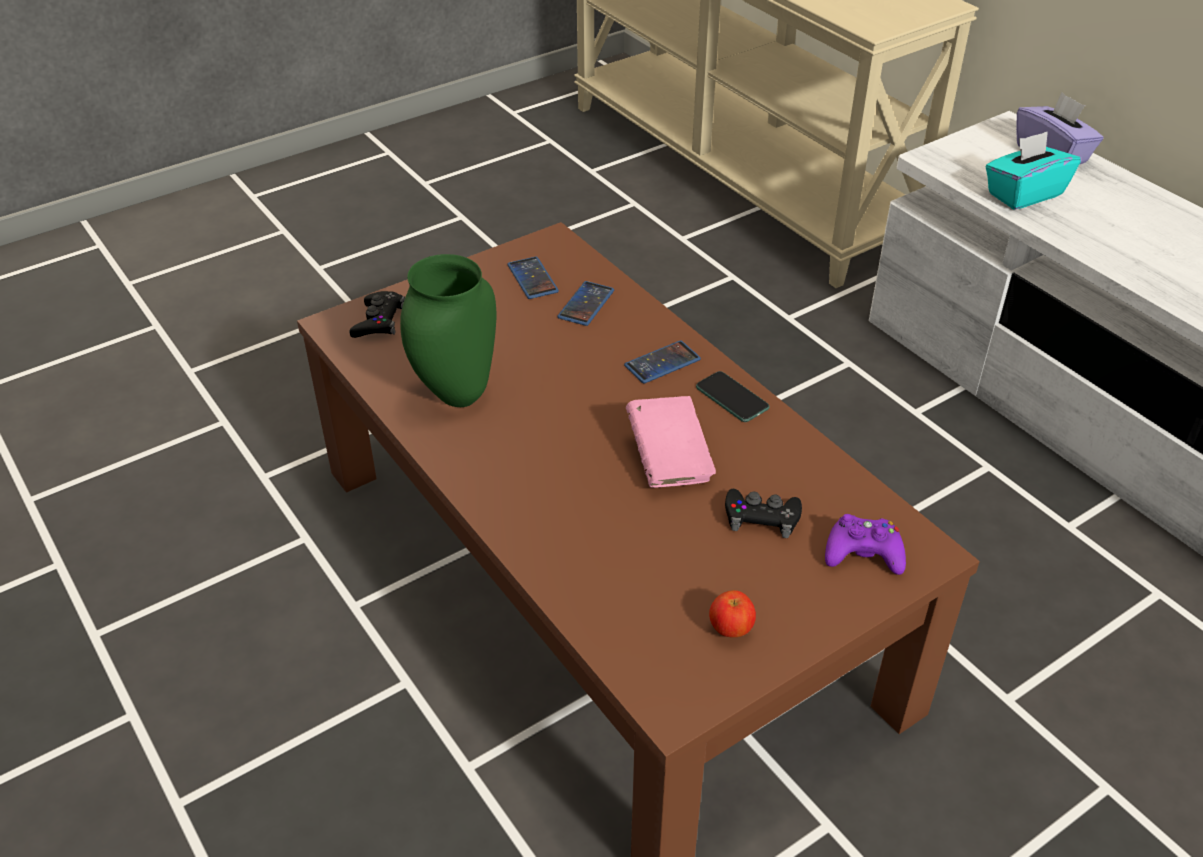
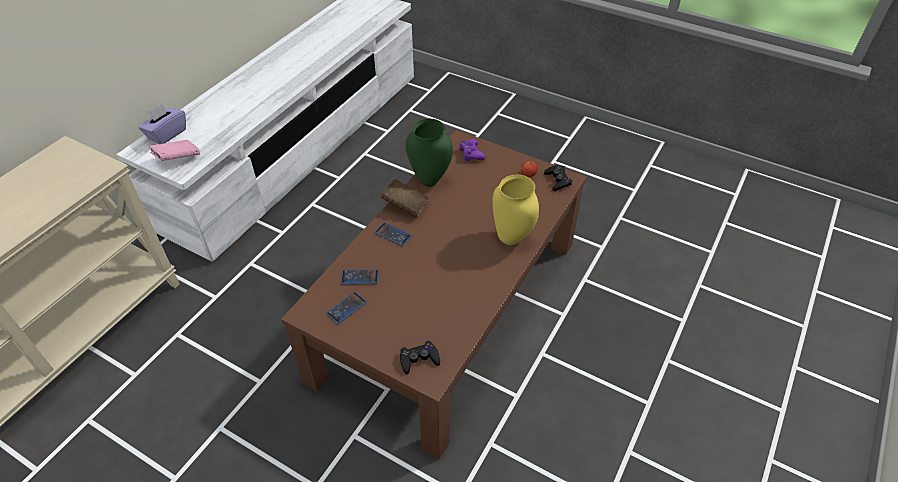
camera: 115 degrees left, 5 degrees up
(458, 397) = (459, 297): green vase -> green vase (430, 180)
(544, 517) = (512, 238): none -> yellow vase
(669, 460) = (456, 213): pink book -> pink book (178, 159)
(732, 398) = (405, 206): phone -> brown book
(761, 518) = (471, 181): black game controller -> black game controller (558, 180)
(1024, 194) = (212, 138): turquoise tissue box -> none

